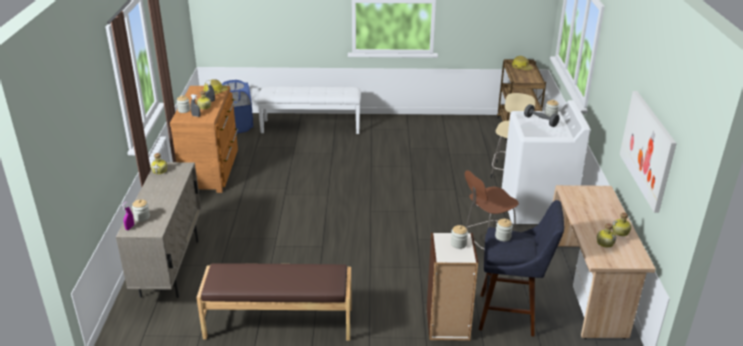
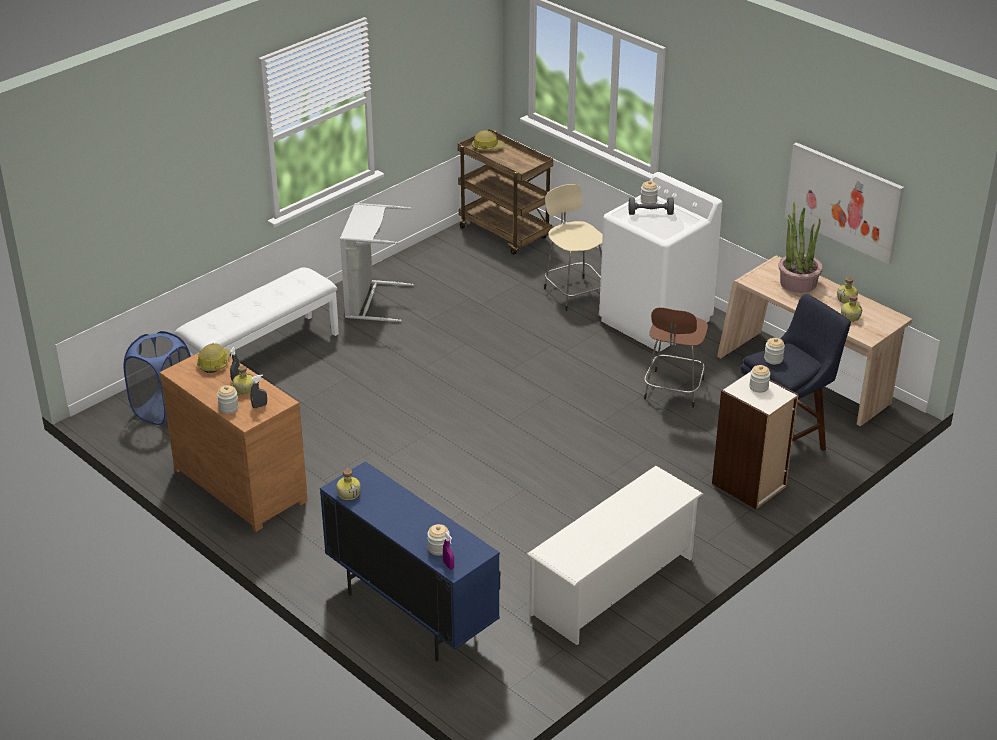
camera: 45 degrees left, 5 degrees up
(170, 268) = (411, 614): beige cabinet -> blue cabinet
(279, 323) = (613, 586): brown bench -> white shoe rack
(397, 128) = (370, 301): none -> grey laundry basket
(599, 206) = (798, 282): none -> potted plant

